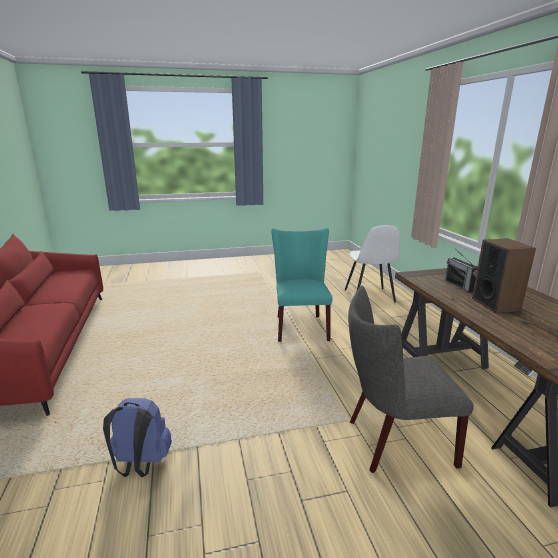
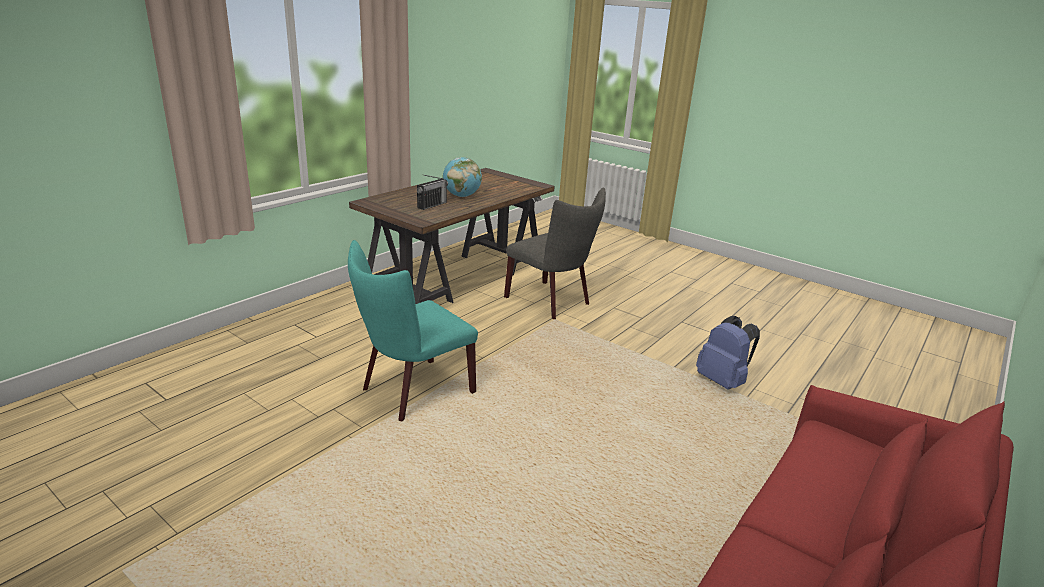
camera: 130 degrees left, 5 degrees up
(369, 296) = (239, 366): white chair -> none
(495, 304) = (461, 196): speaker -> globe

